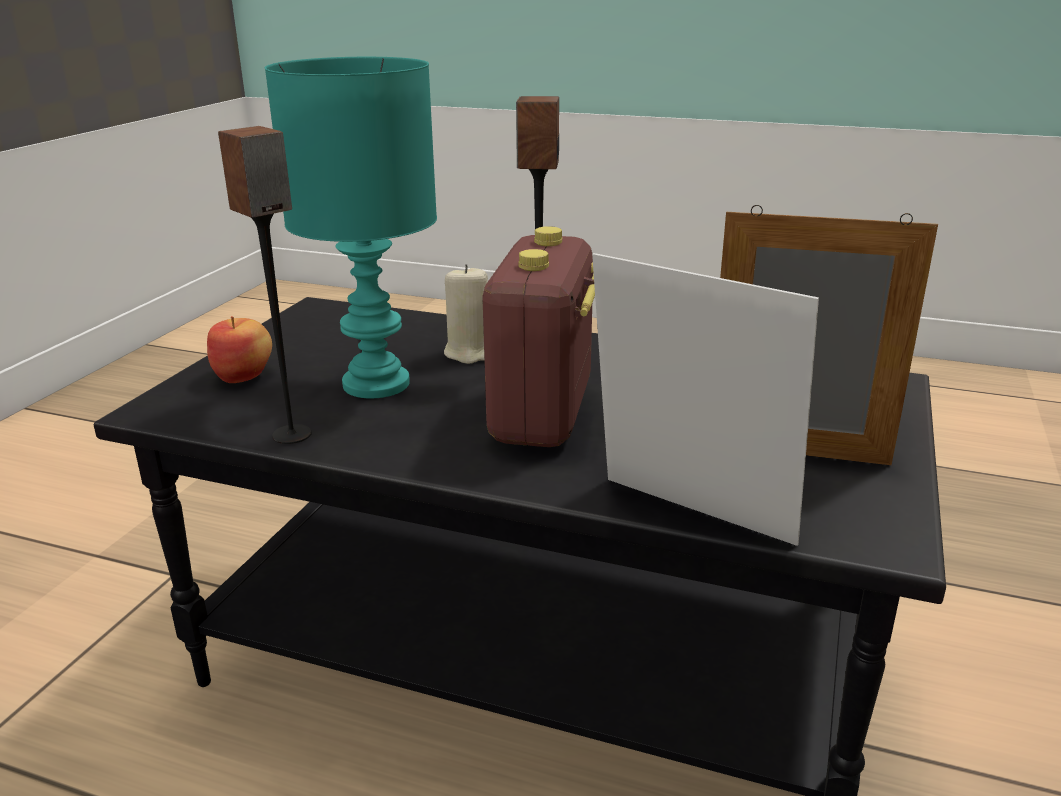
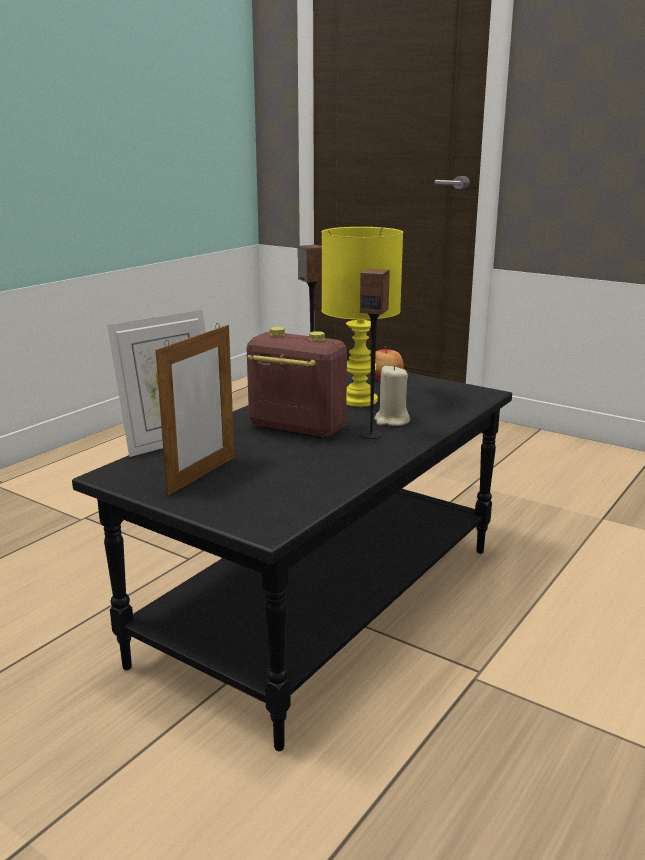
camera: 105 degrees right, 5 degrees down
(374, 385) = (358, 400): turquoise table lamp -> yellow table lamp

